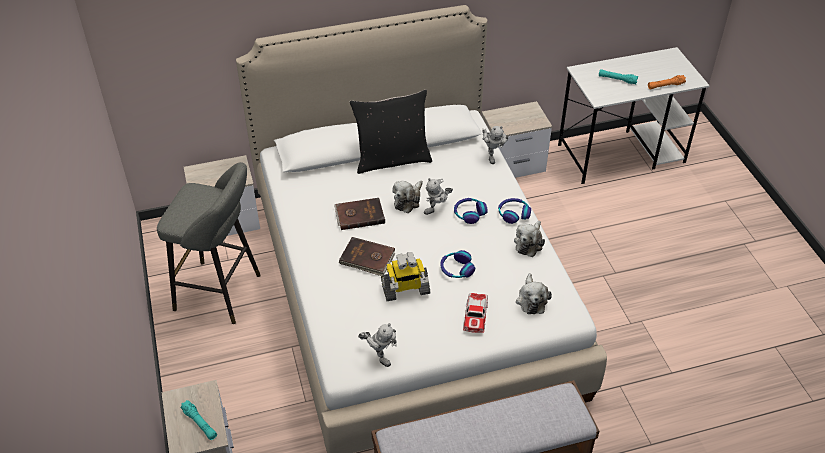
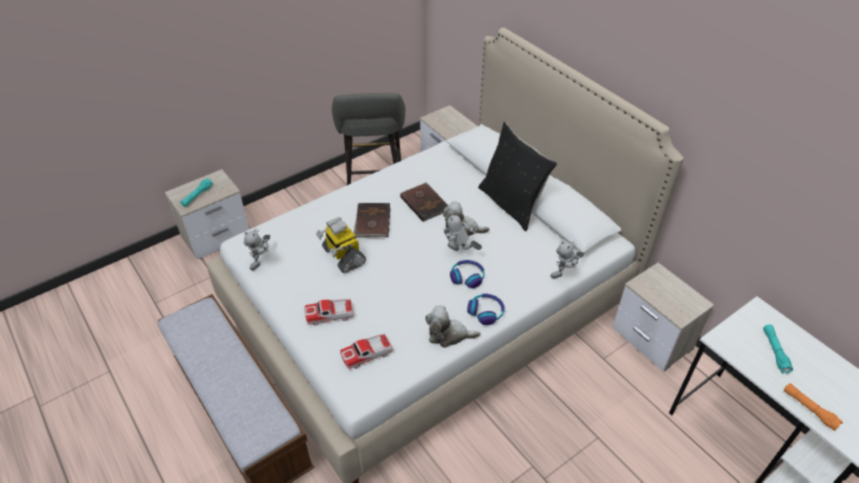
camera: 70 degrees right, 0 degrees up
(456, 269) = (386, 286): headphones -> none
(531, 300) = (367, 354): plush toy -> toy car

